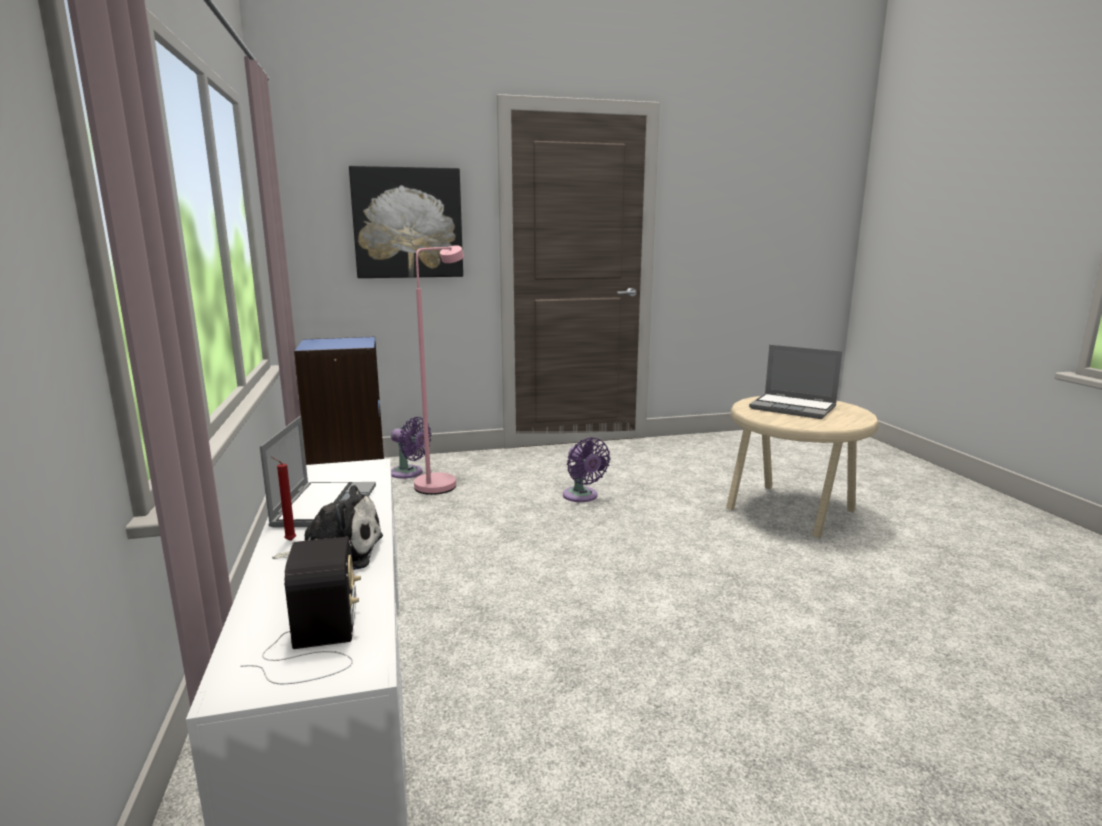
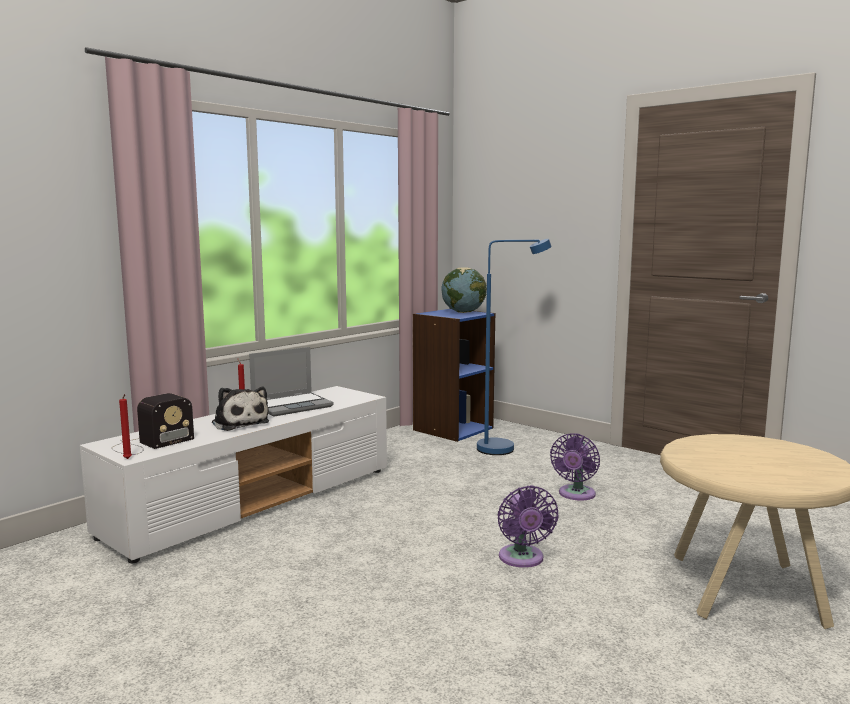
camera: 55 degrees right, 5 degrees down
(342, 340) = (463, 312): none -> globe
(368, 676) = (128, 459): none -> red candle
(408, 223) = (544, 218): picture -> none
(409, 473) = (500, 436): purple fan -> purple fan (522, 559)
(442, 482) = (505, 448): pink floor lamp -> blue floor lamp
(794, 408) = (757, 455): laptop -> none

